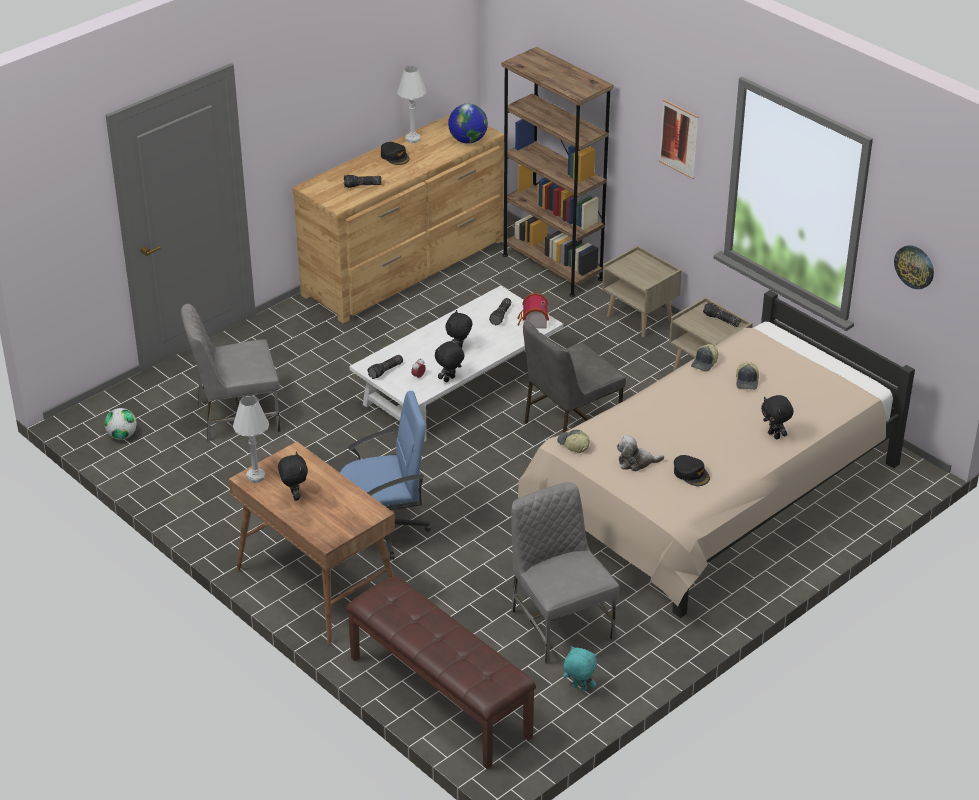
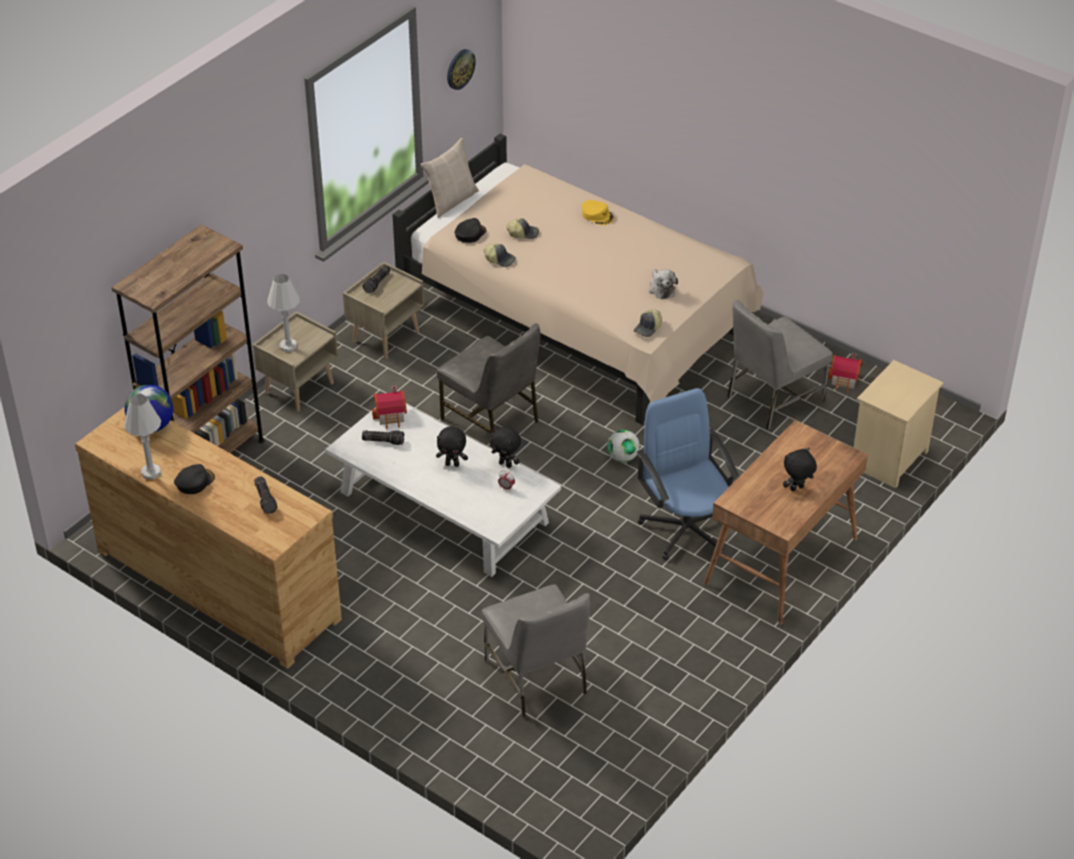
camera: 100 degrees left, 5 degrees up
(122, 436) = (595, 773): football -> football (623, 457)
(256, 476) = (778, 521): white table lamp -> white table lamp (288, 346)
(386, 371) = (502, 513): flashlight -> none
(438, 697) = (890, 460): brown bench -> beige nightstand
(578, 688) = (845, 380): turquoise plush toy -> toy house
(679, 139) = (263, 201): picture -> none
(691, 473) = (666, 257): black cap -> black cap (470, 233)
(774, 435) = (597, 215): black plush toy -> yellow cap
(815, 345) = (451, 200): none -> beige pillow

